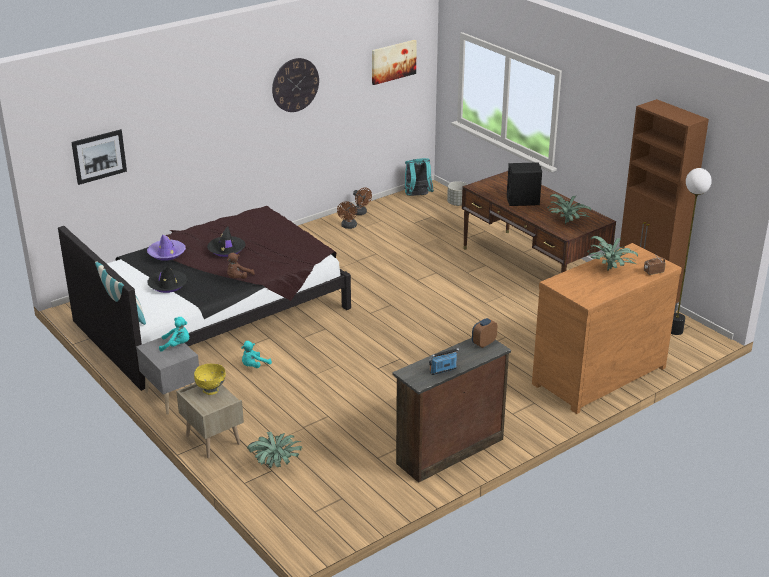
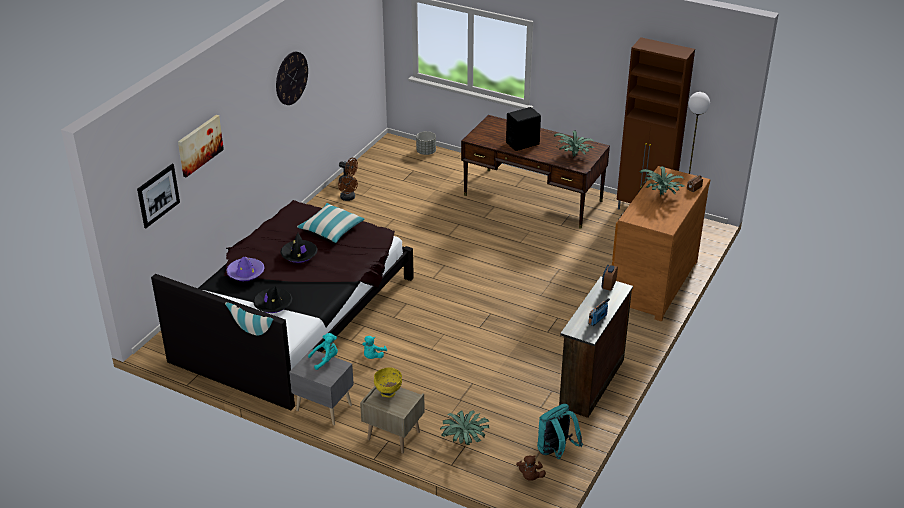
camera: 25 degrees left, 5 degrees up
(238, 278) = (333, 280): brown plush toy -> brown plush toy (530, 476)
(276, 236) = (331, 229): none -> pillow
(393, 61) = (355, 34): picture -> picture (199, 145)
(417, 196) = (385, 152): turquoise backpack -> turquoise backpack (556, 451)

